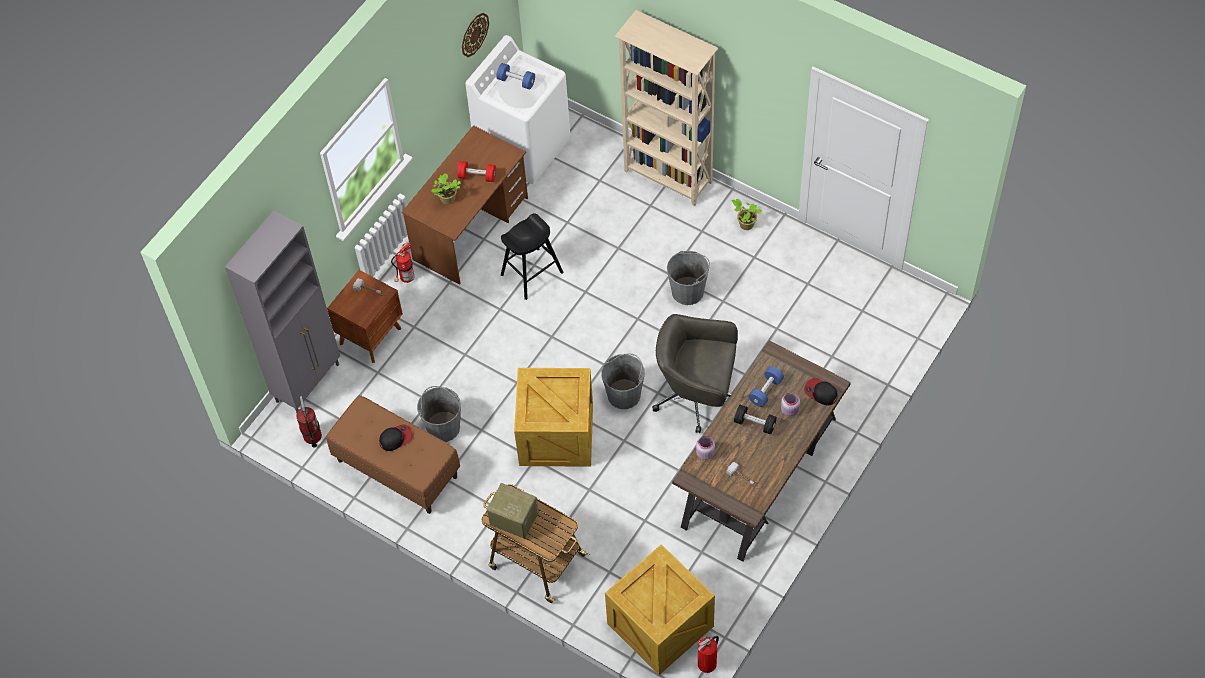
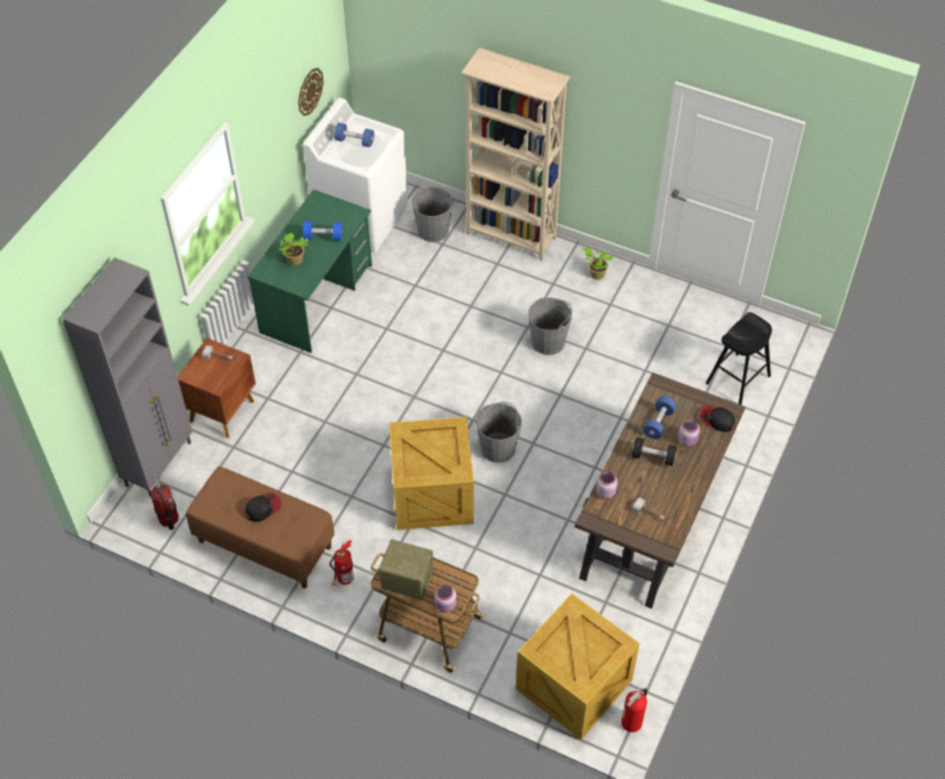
camera: 10 degrees left, 5 degrees down
(406, 279) = (254, 352): fire extinguisher -> fire extinguisher (344, 580)
(443, 427) = (310, 497): grey bucket -> grey bucket (433, 230)
(471, 229) = (317, 299): brown desk -> green desk
(477, 176) = (323, 237): red dumbbell -> blue dumbbell
(532, 273) = (385, 337): black stool -> black stool (738, 379)
(545, 545) = (445, 605): none -> pink jar
(697, 395) = (574, 442): grey office chair -> none

